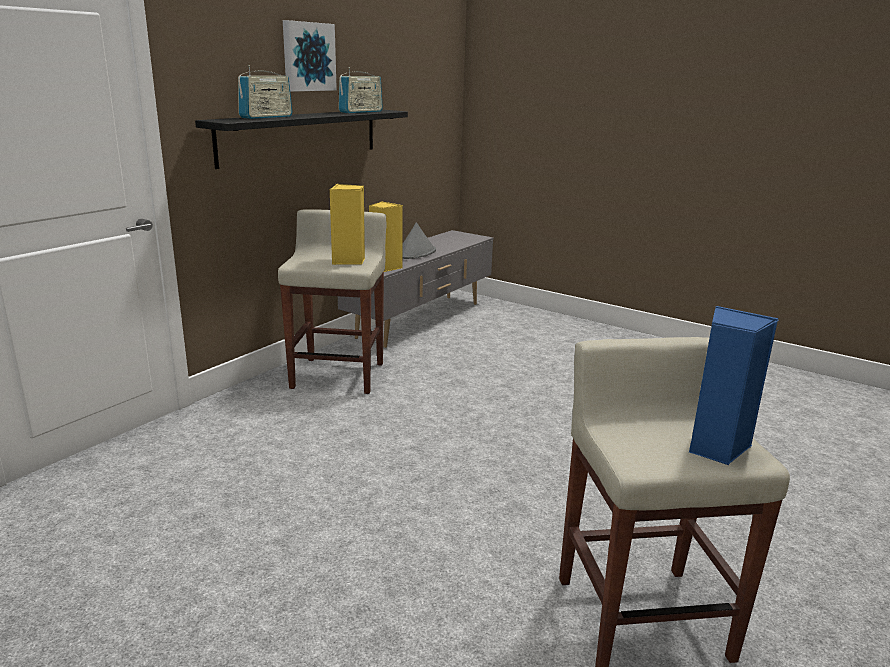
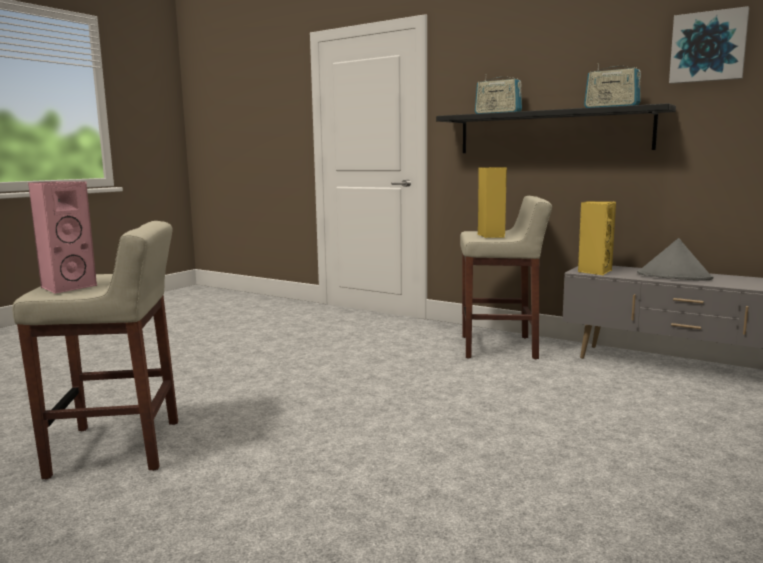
camera: 90 degrees right, 10 degrees down
(308, 57) = (567, 60): picture -> picture (708, 47)
(715, 447) = (66, 287): blue speaker -> pink speaker

